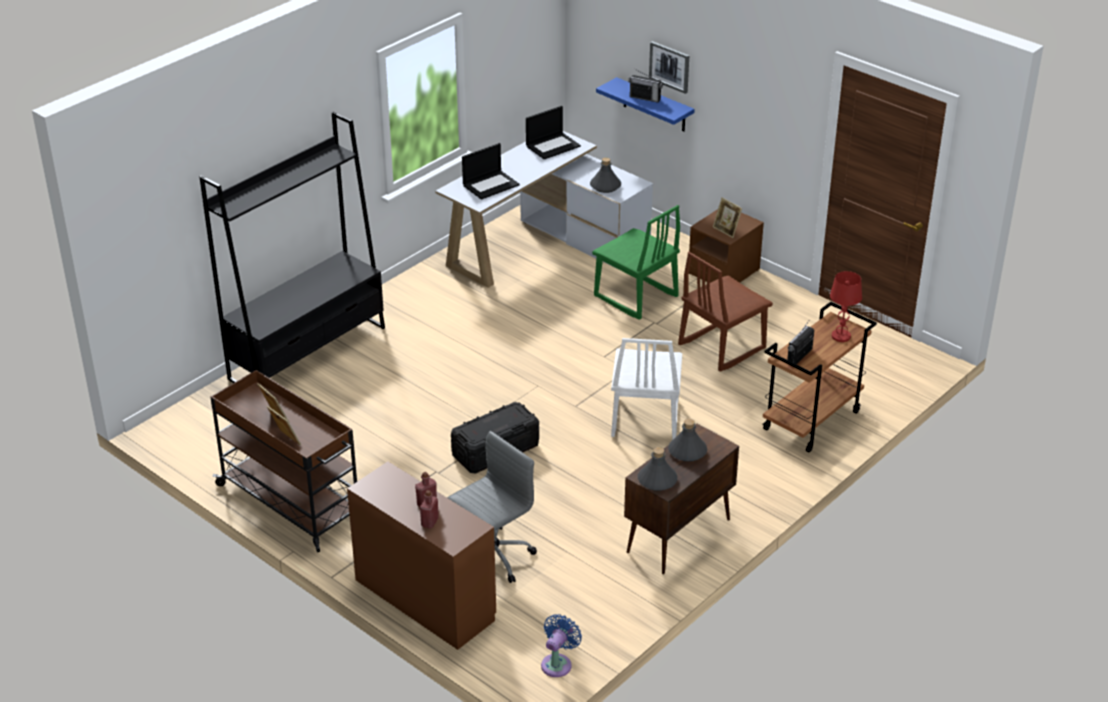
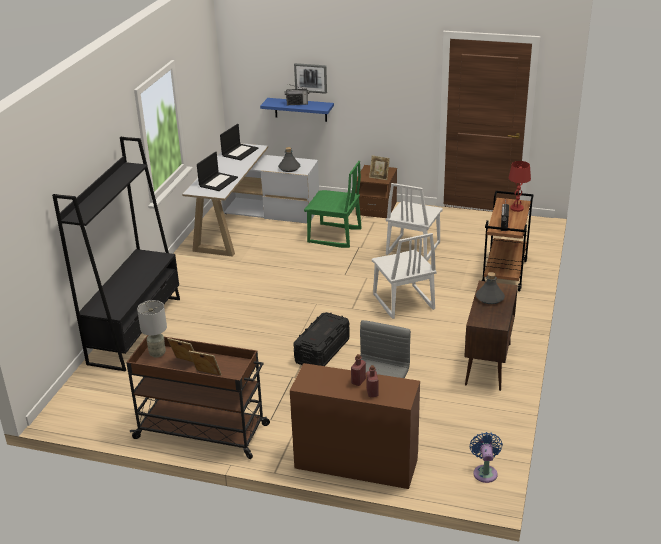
camera: 25 degrees left, 5 degrees down
(256, 396) = (157, 353): none -> grey table lamp
(657, 480) = (488, 320): grey bottle -> none
(721, 346) = (412, 249): brown chair -> white chair

